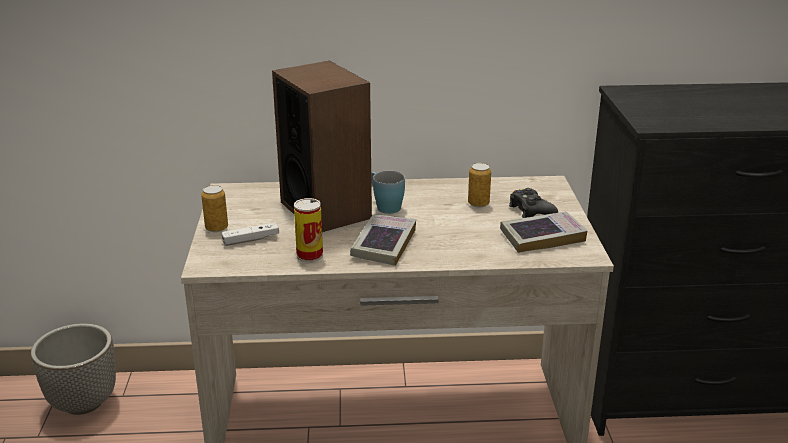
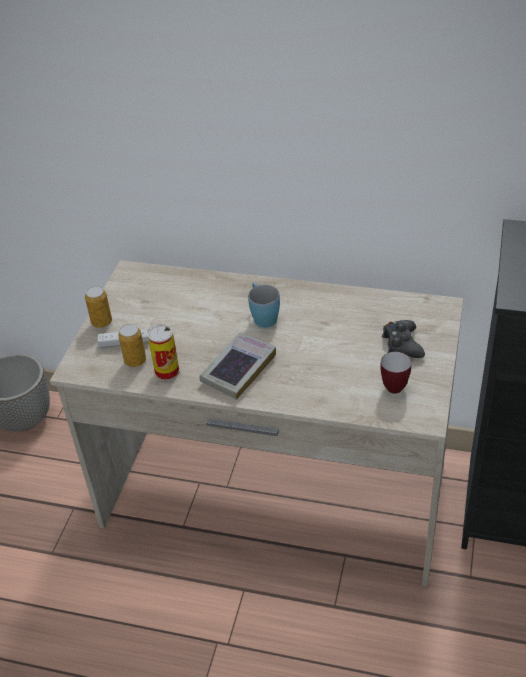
camera: 20 degrees right, 15 degrees up
(326, 210) = (206, 313): speaker -> none
(478, 203) = (354, 327): can -> can (135, 361)
(542, 237) = (394, 385): book -> mug

